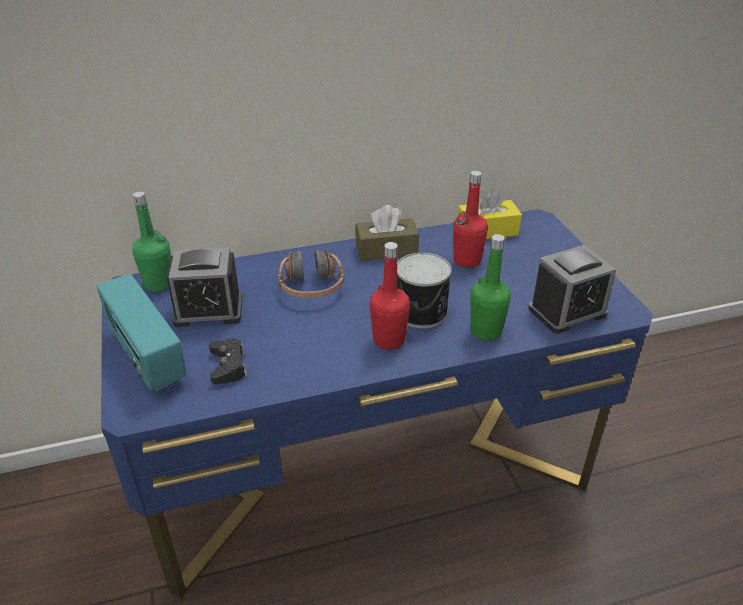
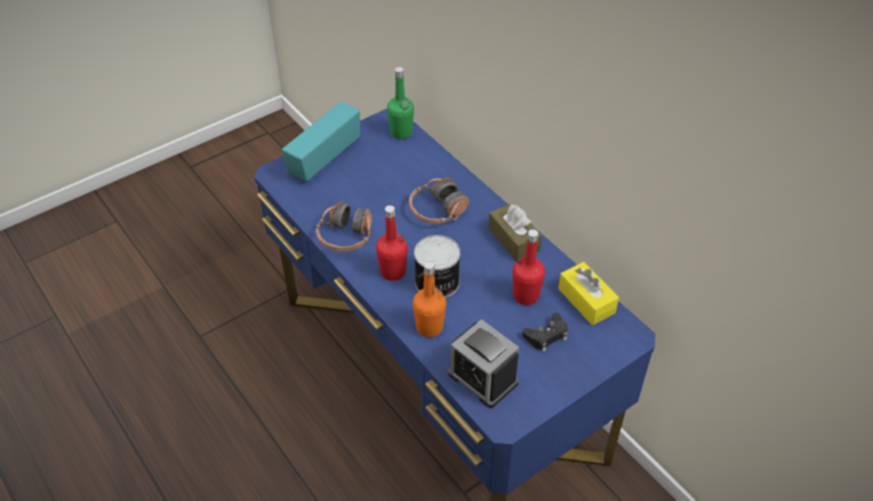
camera: 70 degrees right, 10 degrees up
(208, 310) = (383, 168): alarm clock -> none
(228, 366) = (330, 199): black game controller -> black game controller (546, 336)
(307, 366) = (346, 237): none -> headphones
(485, 331) = (429, 327): green bottle -> orange bottle

